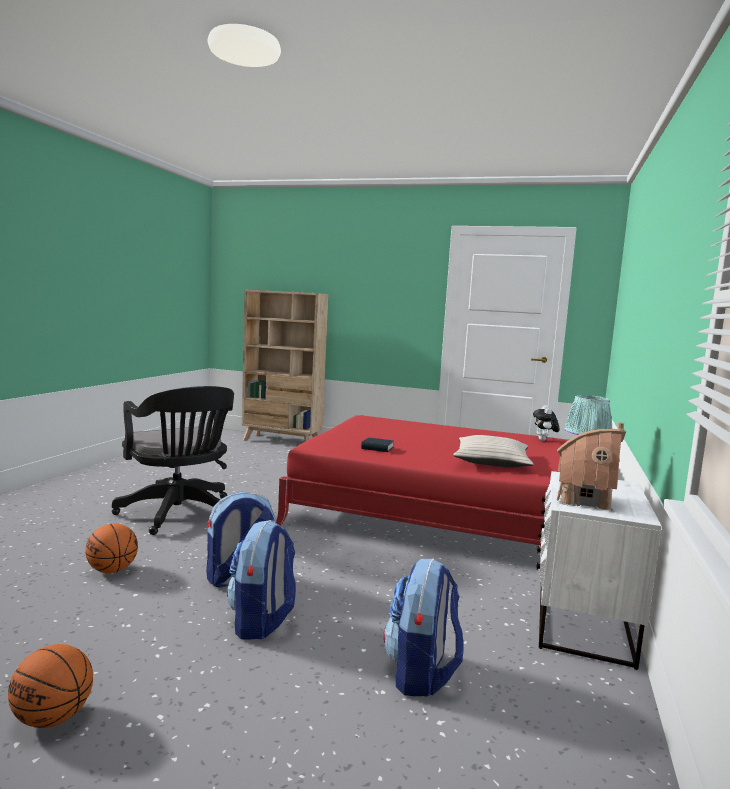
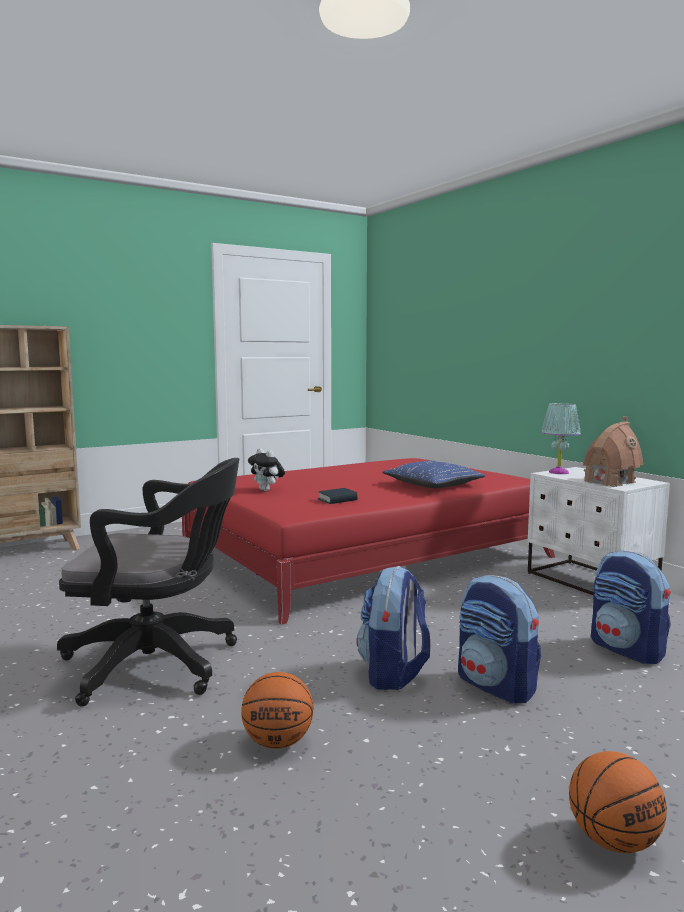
camera: 50 degrees left, 0 degrees up
(491, 461) = (432, 484): beige pillow -> blue pillow
(544, 440) = (391, 463): plush toy -> plush toy (267, 490)

